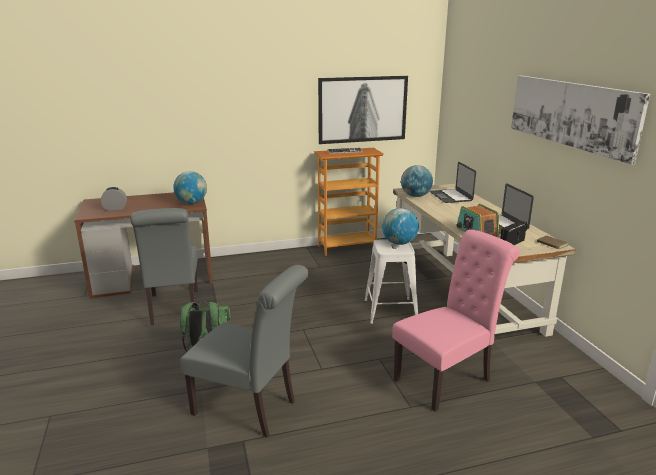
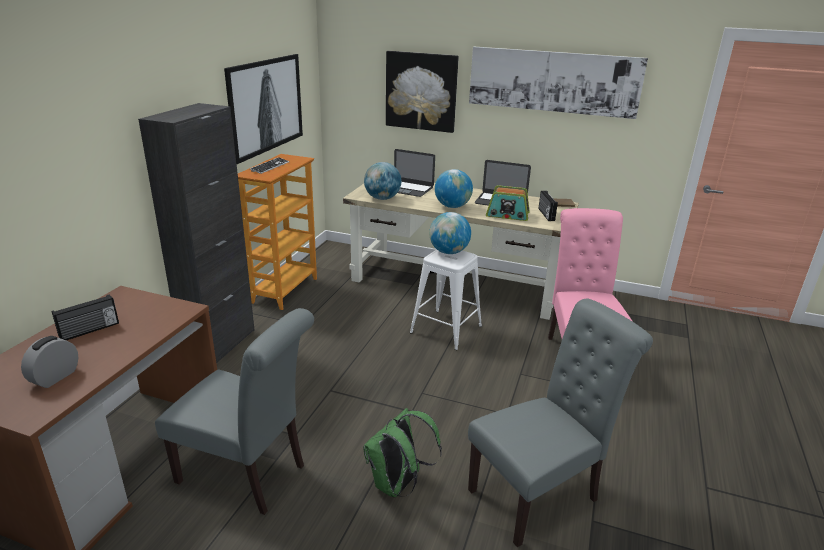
camera: 55 degrees left, 5 degrees up
(156, 200) = (89, 330): none -> radio
(191, 203) = (165, 308): globe -> globe (452, 206)
(267, 257) = (219, 345): none -> black cabinet
(487, 114) = (421, 91): none -> picture

